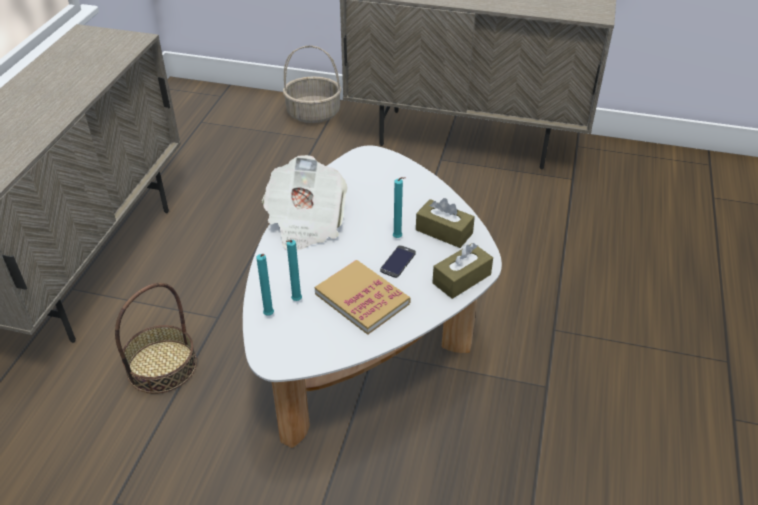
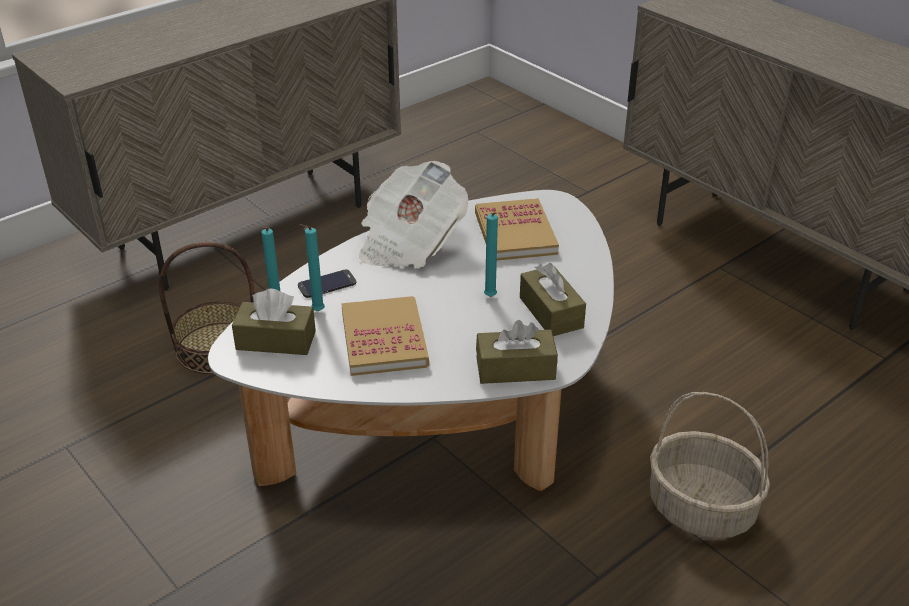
camera: 35 degrees right, 5 degrees down
(290, 335) = (276, 340): none -> brown tissue box
(313, 114) = (608, 163): basket -> basket (699, 509)
(367, 187) = (515, 233): none -> book
(398, 262) = (463, 320): phone -> phone (327, 284)

